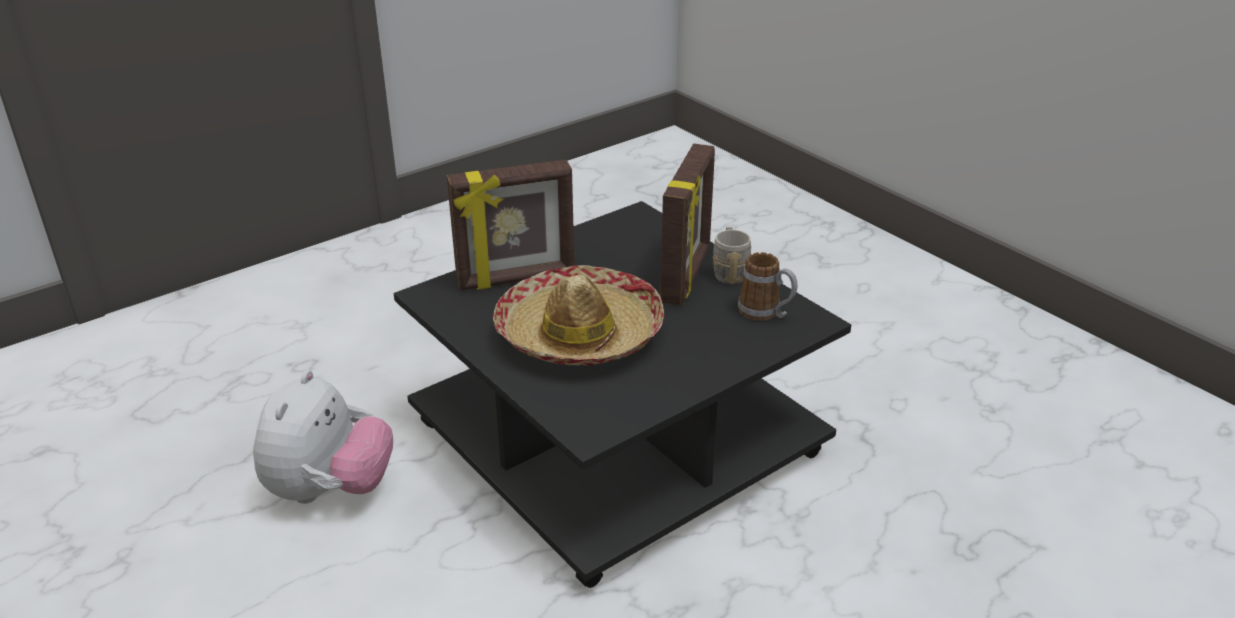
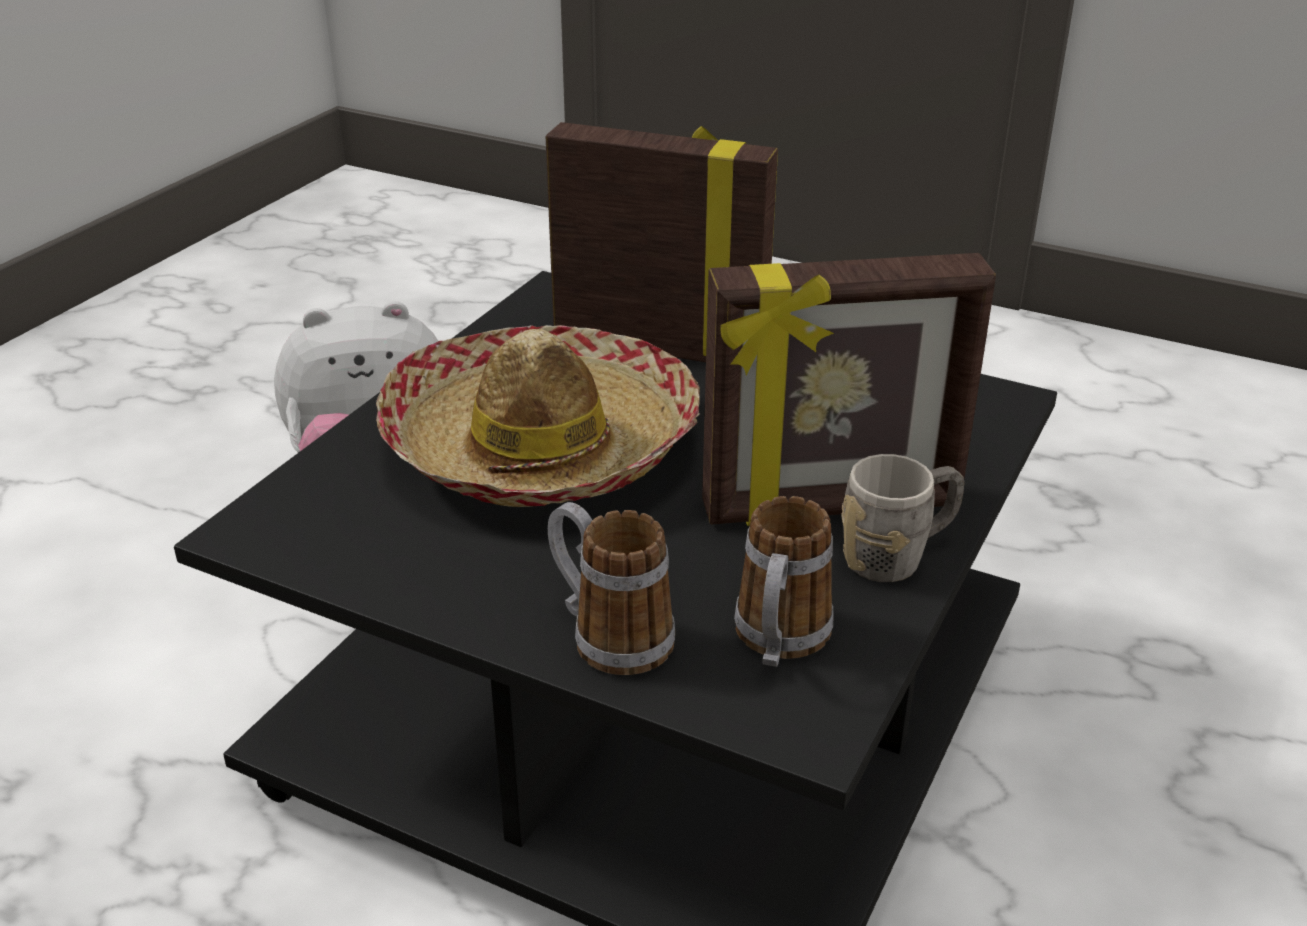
camera: 65 degrees right, 0 degrees up
(516, 279) = (660, 347): picture frame -> picture frame turned 150 degrees clockwise
(737, 350) = (608, 635): none -> mug

